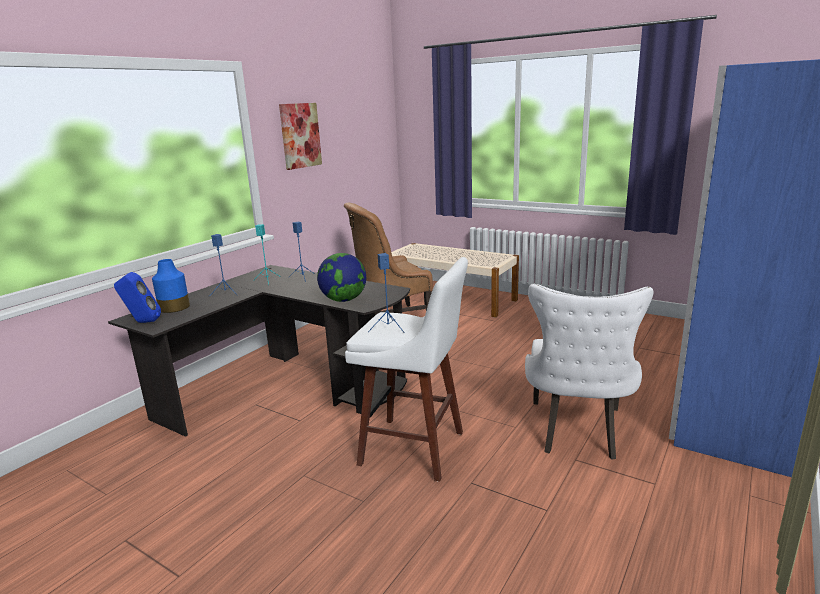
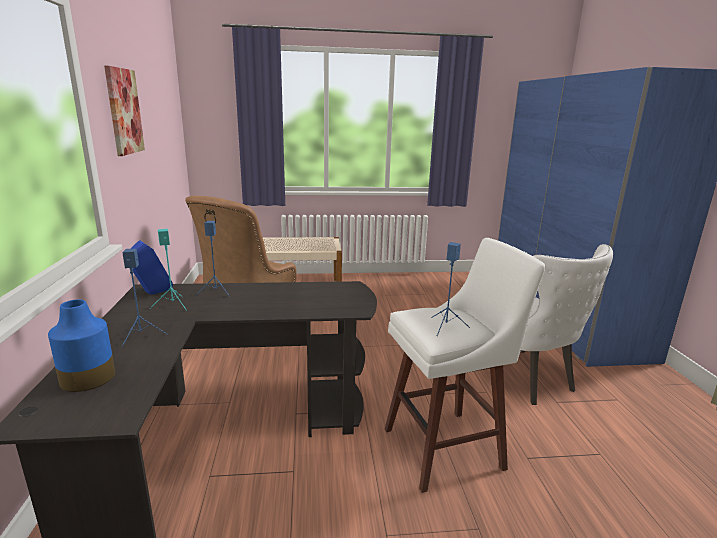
camera: 40 degrees left, 0 degrees up
(142, 322) = (70, 419): blue speaker -> blue speaker (152, 294)
(344, 300) = (321, 308): globe -> none

